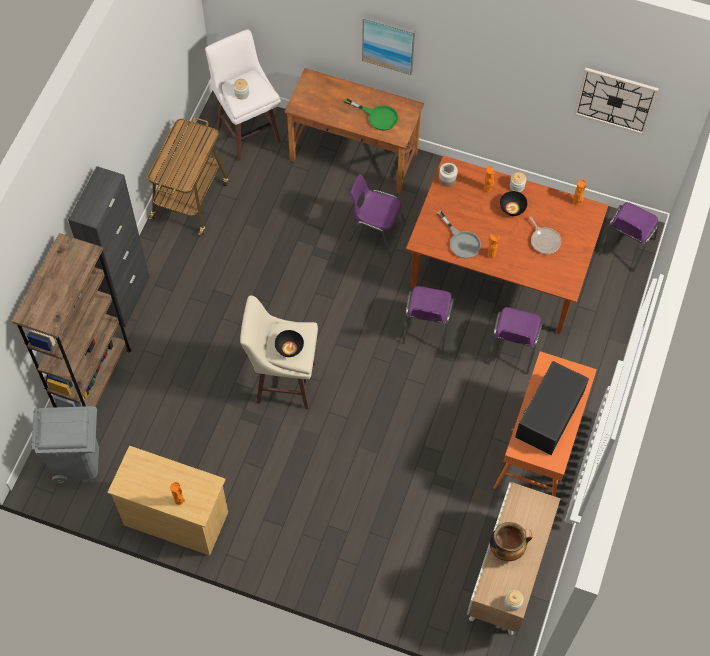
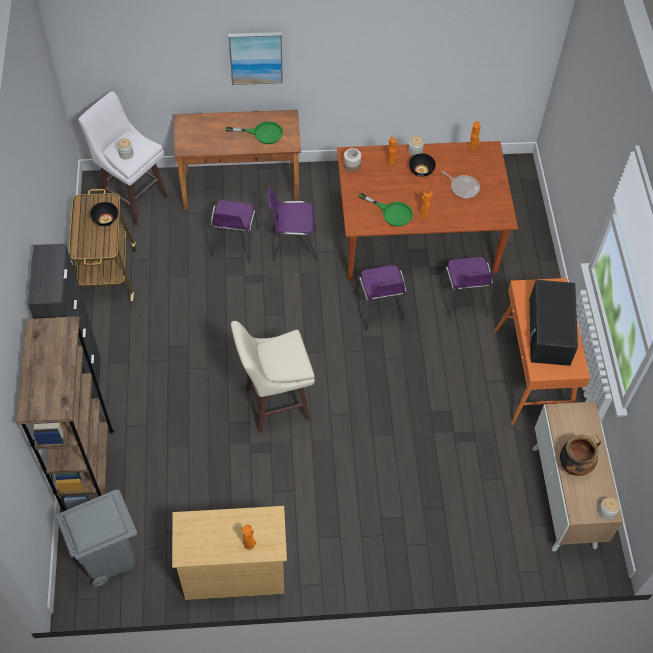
camera: 25 degrees left, 5 degrees down
(289, 348) = (284, 361): black bowl -> black bowl (105, 219)
(461, 241) = (392, 212): grey frying pan -> green frying pan
(615, 100) = (482, 39): wall clock -> none
(625, 247) = (511, 183): purple chair -> purple chair (234, 244)

